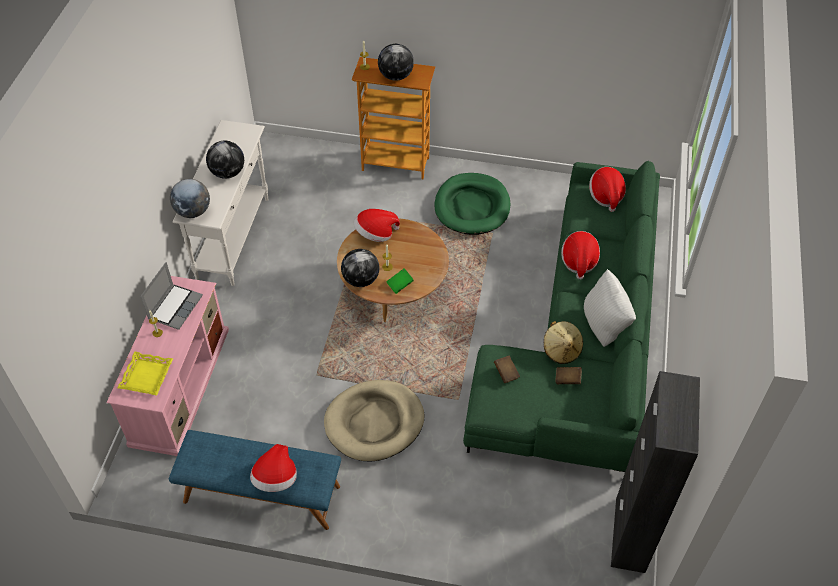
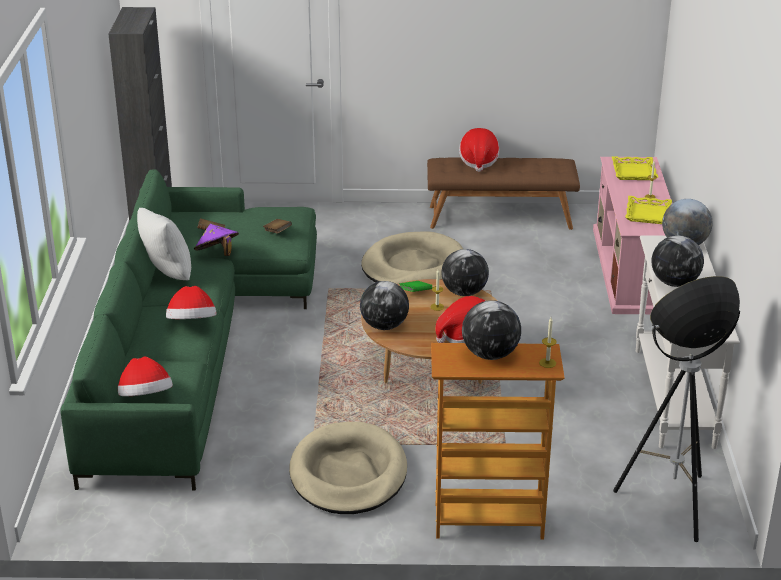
camera: 170 degrees right, 20 degrees down
(175, 307) = (648, 214): laptop -> yellow tray
(261, 494) = (500, 217): blue bench -> brown bench
(285, 160) = (671, 505): none -> floor lamp
(432, 252) = (384, 326): none -> globe
(472, 206) = (348, 474): green dog bed -> beige dog bed
(561, 350) = (217, 254): beige hat -> purple hat

